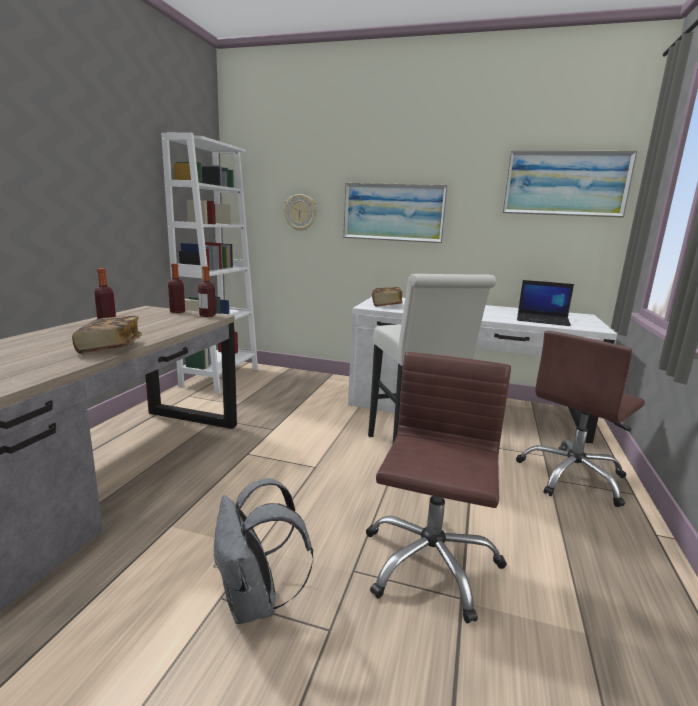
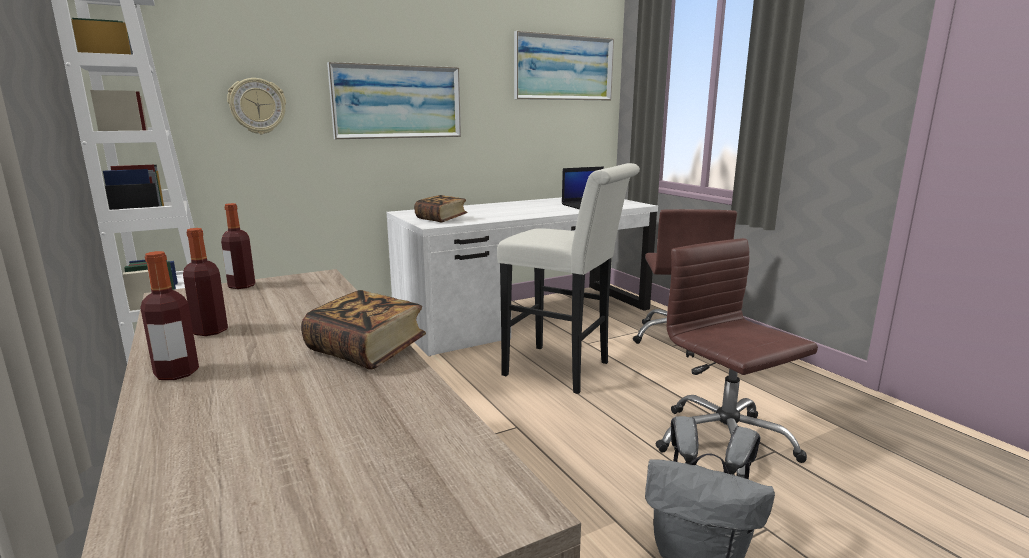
camera: 45 degrees left, 0 degrees up
(207, 315) = (307, 278): bottle -> bottle (177, 373)

